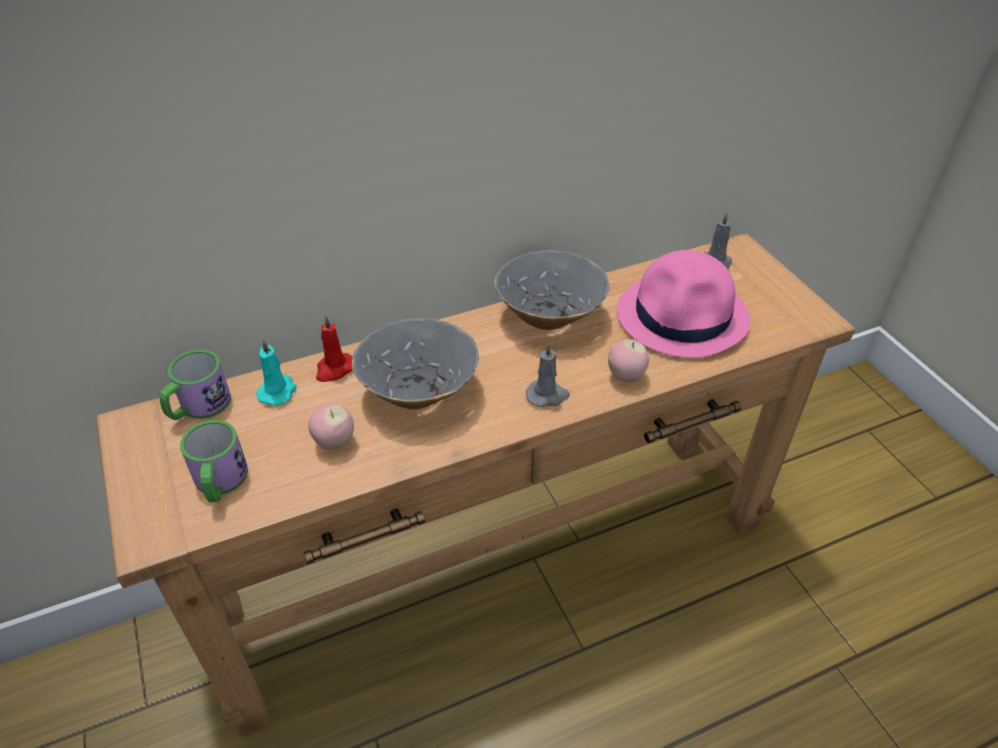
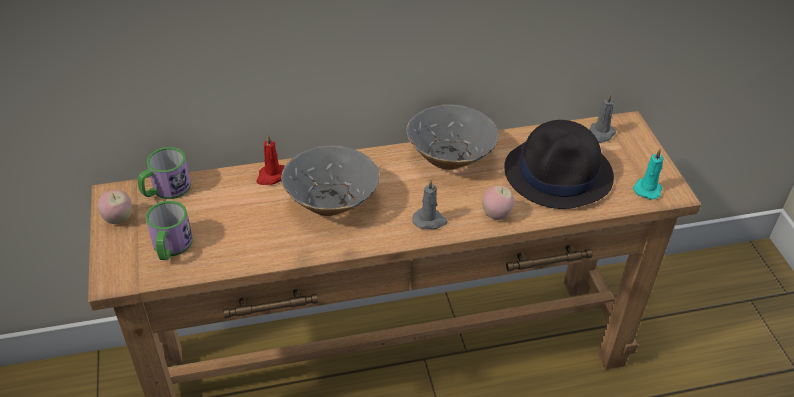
camera: 10 degrees right, 0 degrees up
(278, 391) = (226, 187): turquoise candle -> turquoise candle (648, 189)
(334, 442) = (259, 231): apple -> apple (118, 219)
(683, 316) = (559, 174): pink hat -> black hat

